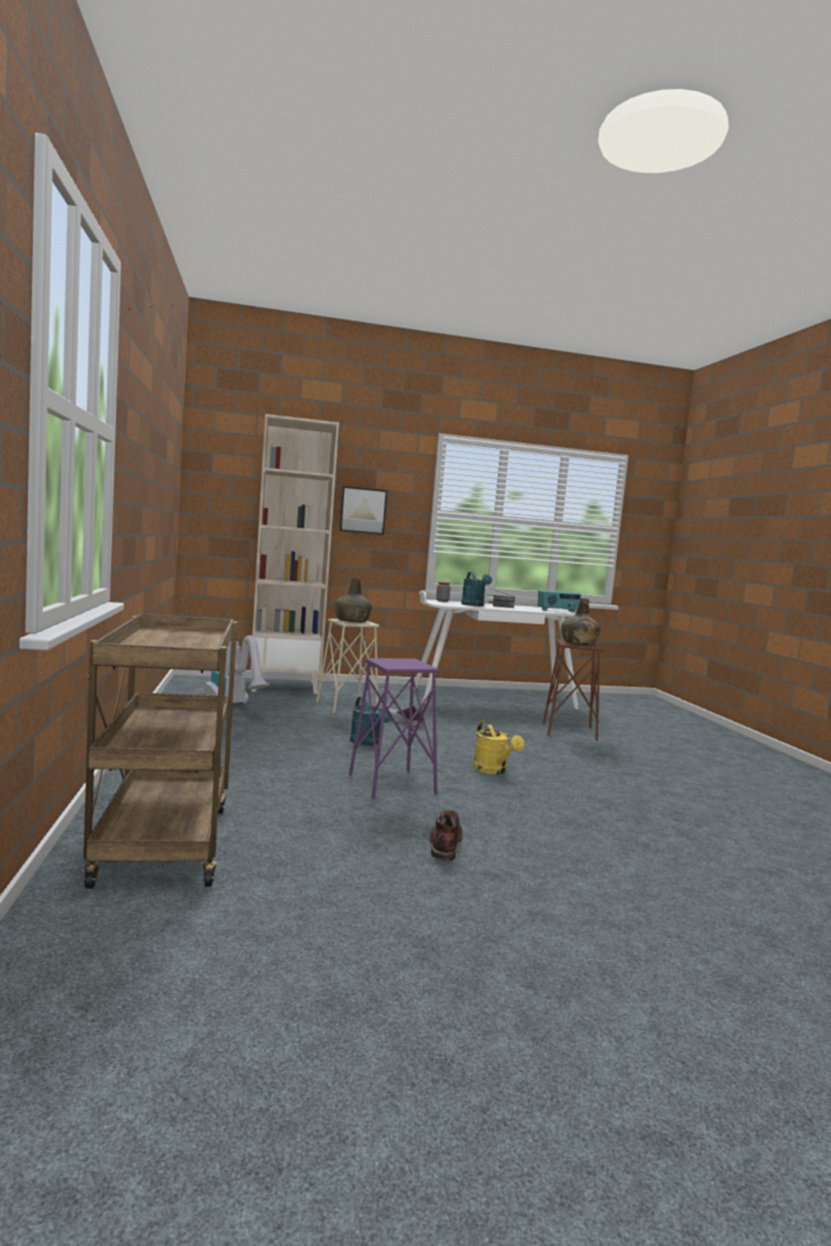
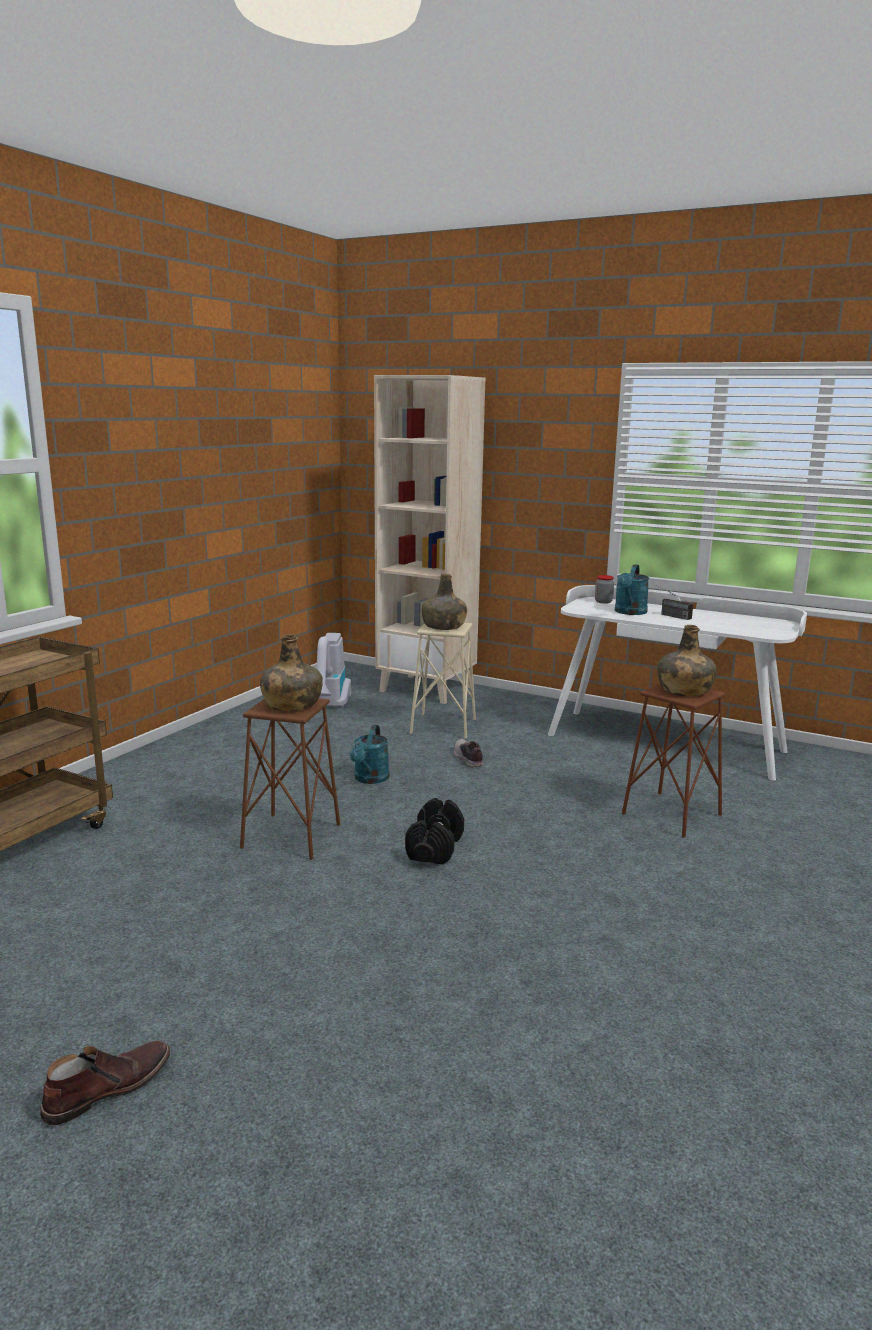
camera: 40 degrees right, 10 degrees up
(363, 510) = (525, 477): picture -> none
(392, 784) = (291, 836): purple stool -> brown stool
(403, 662) = (291, 705): none -> green bottle
(444, 843) = (202, 918): brown boot -> brown boot (108, 1088)
(493, 771) = (435, 848): yellow watering can -> black dumbbell
(558, 611) = (759, 629): radio -> none

